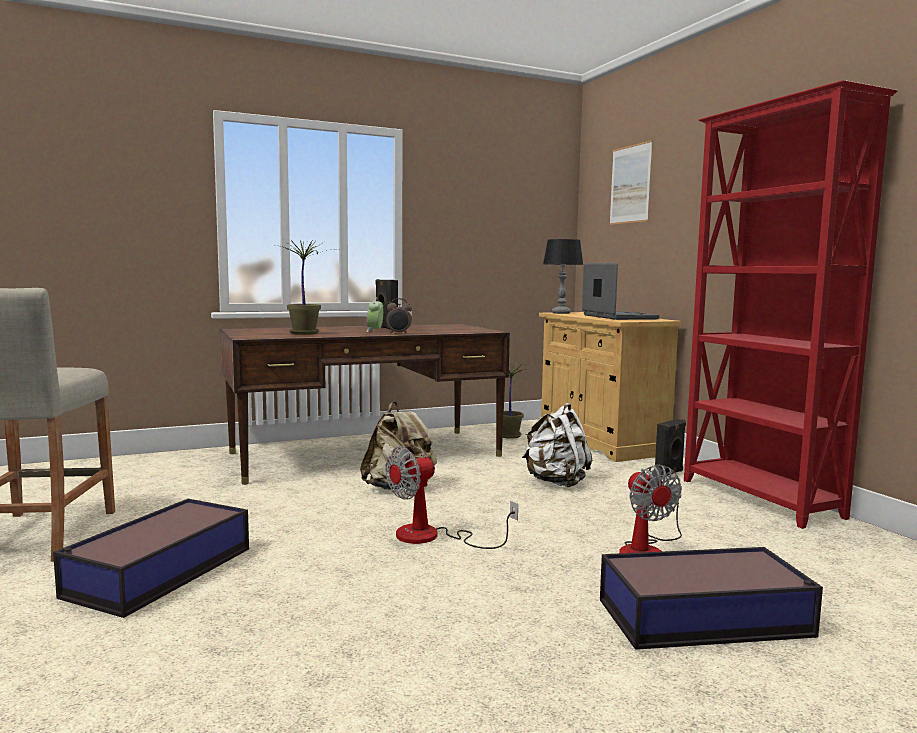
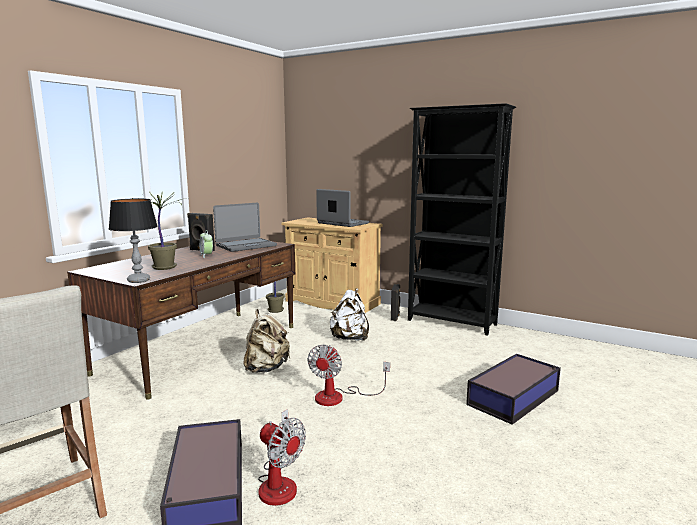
camera: 35 degrees left, 5 degrees up
(399, 333) = (232, 256): alarm clock -> none
(445, 329) = (246, 246): none -> laptop
(561, 313) = (297, 222): table lamp -> table lamp (138, 280)
(630, 184) = (333, 134): picture -> none
(648, 551) = (448, 369): fan -> fan (280, 482)
(759, 499) = (452, 323): red bookcase -> black bookcase

